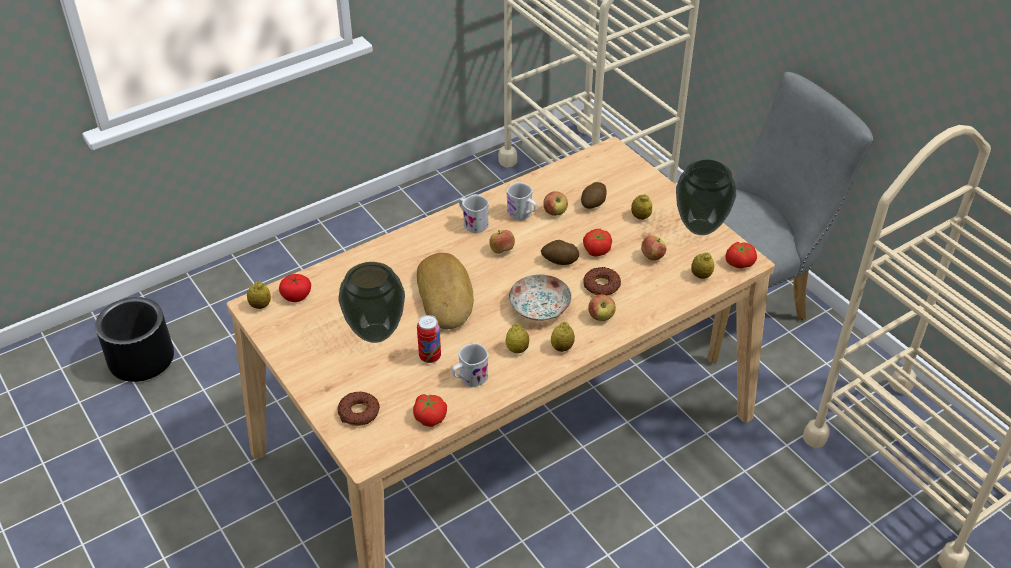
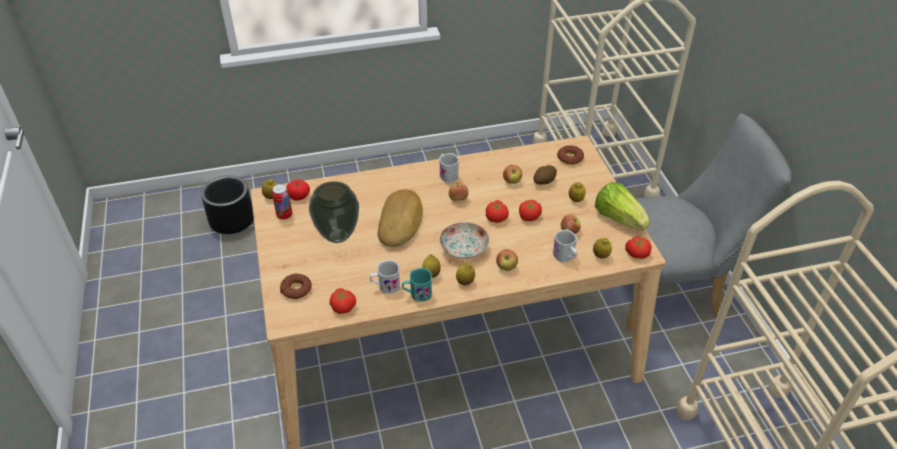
camera: 20 degrees right, 0 degrees up
(430, 356) = (366, 263): can -> can (284, 215)
(513, 378) = (417, 294): none -> turquoise mug
(522, 215) = (487, 177): white mug -> white mug (565, 257)
(559, 261) = (496, 217): potato -> tomato
(601, 285) = (519, 243): donut -> donut (570, 158)
(700, 227) = (619, 218): vase -> lettuce

